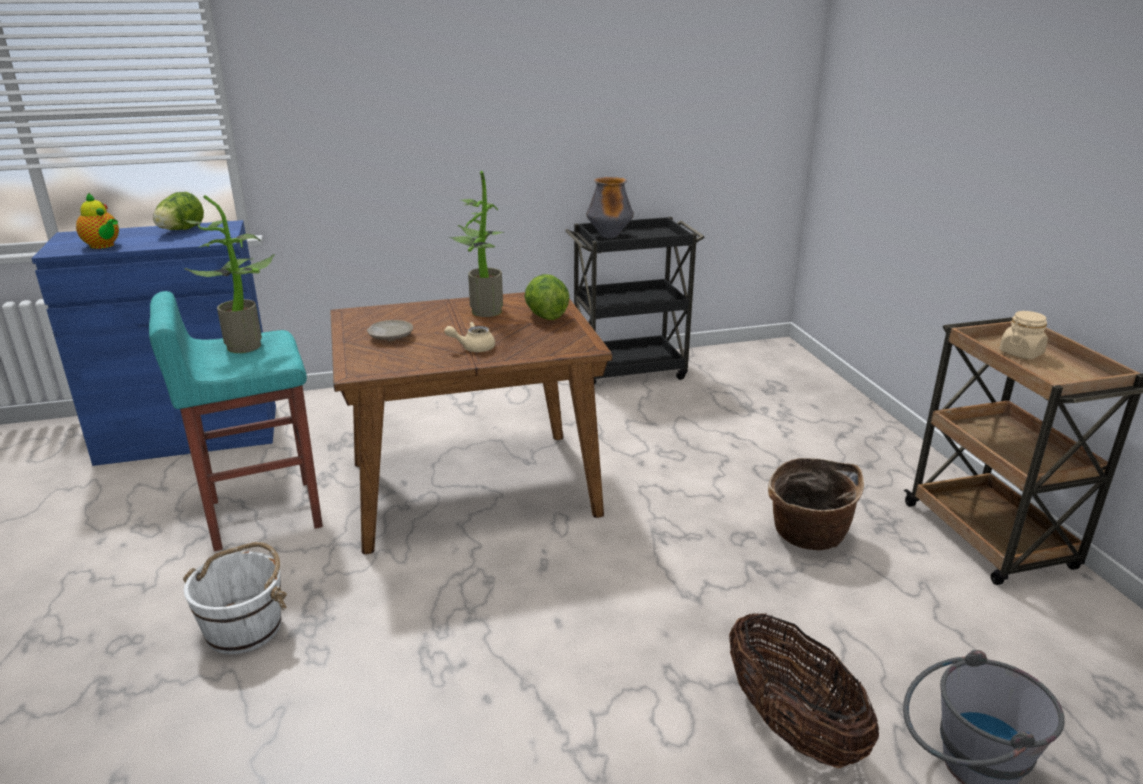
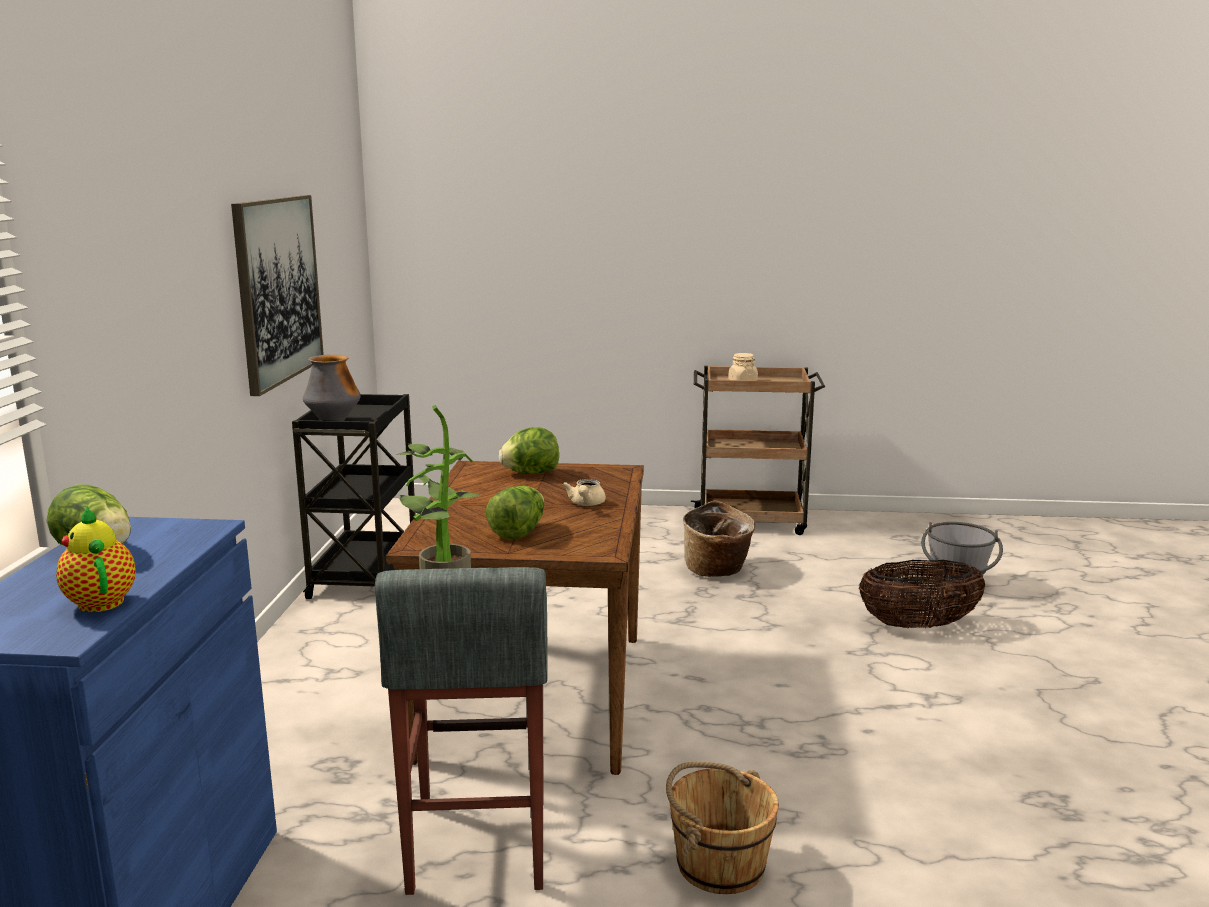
camera: 70 degrees left, 10 degrees down
(103, 246) = (100, 601): teapot -> teapot turned 90 degrees counterclockwise
(245, 628) = (719, 864): white bucket -> brown bucket
(262, 514) = (476, 846): turquoise stool -> grey stool
(390, 337) = (519, 532): beige plate -> lettuce
(482, 311) = (484, 492): potted plant -> none
(587, 113) = (278, 289): none -> picture

